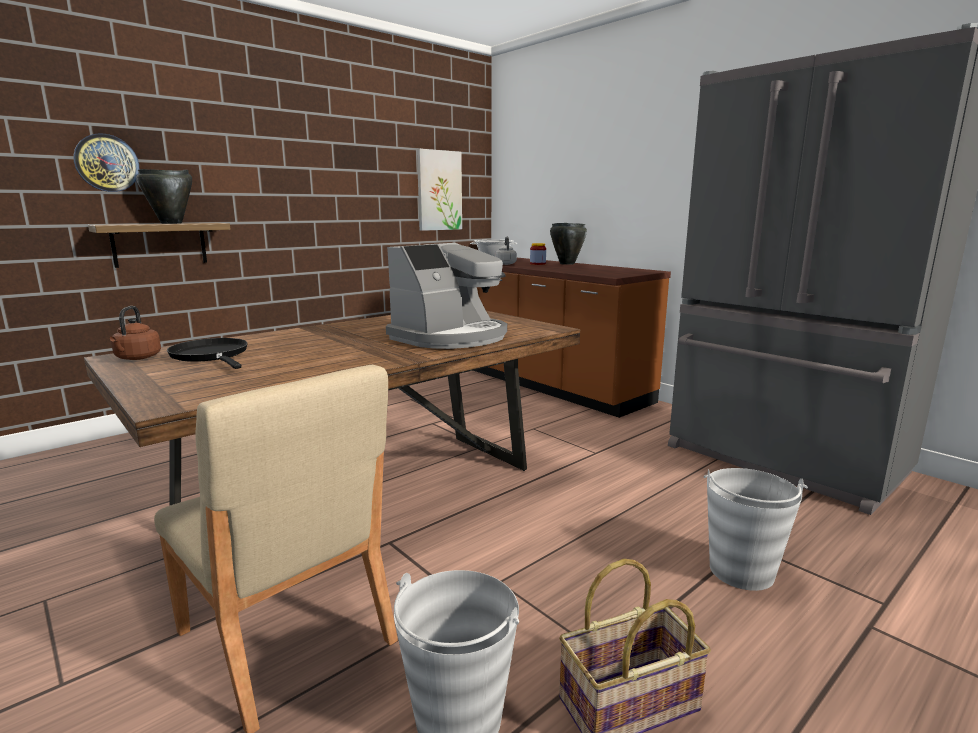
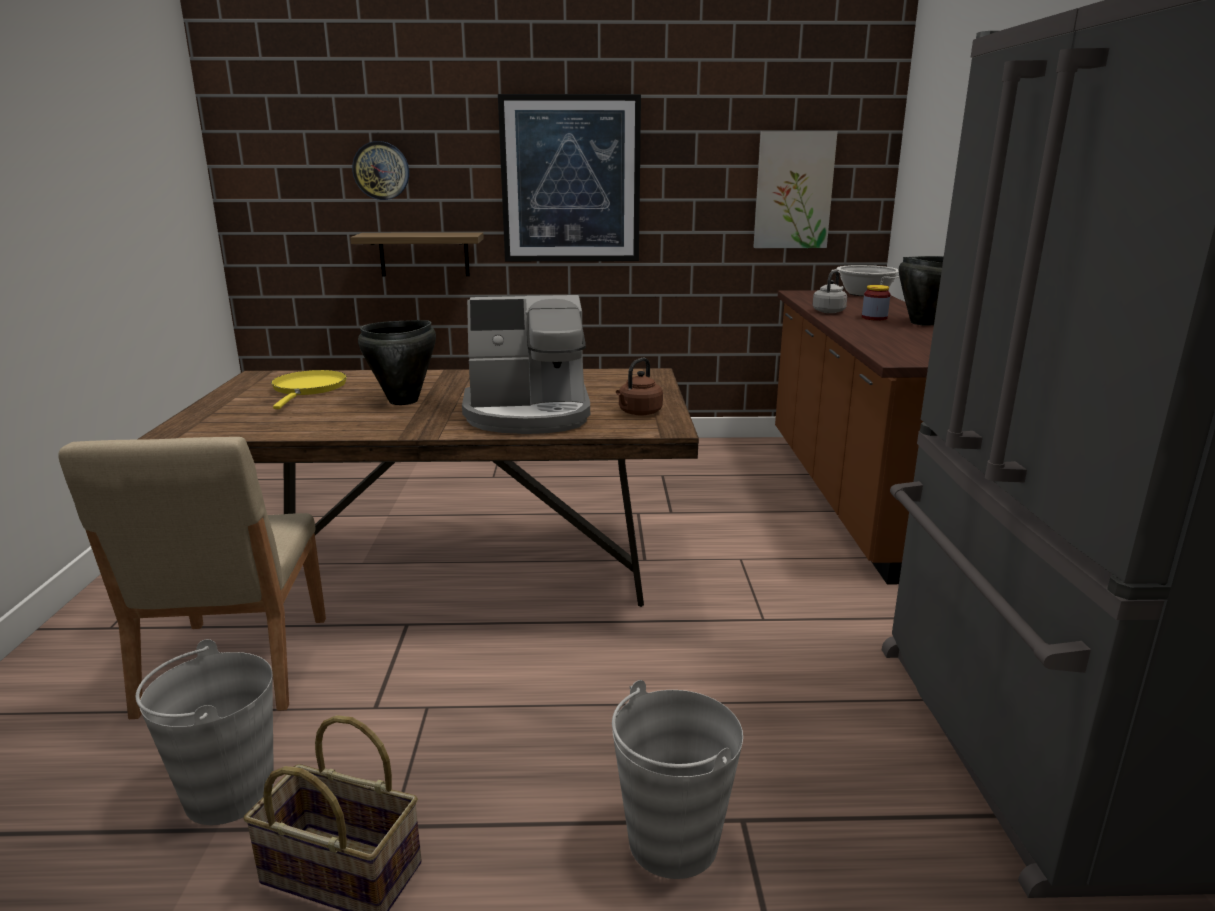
camera: 40 degrees right, 5 degrees up
(137, 358) = (265, 379): brown kettle -> brown kettle (638, 413)
(172, 223) = (428, 234): black cooking pot -> black cooking pot (404, 401)
(211, 355) = (308, 389): black frying pan -> yellow frying pan
(289, 178) = (570, 180): none -> picture

